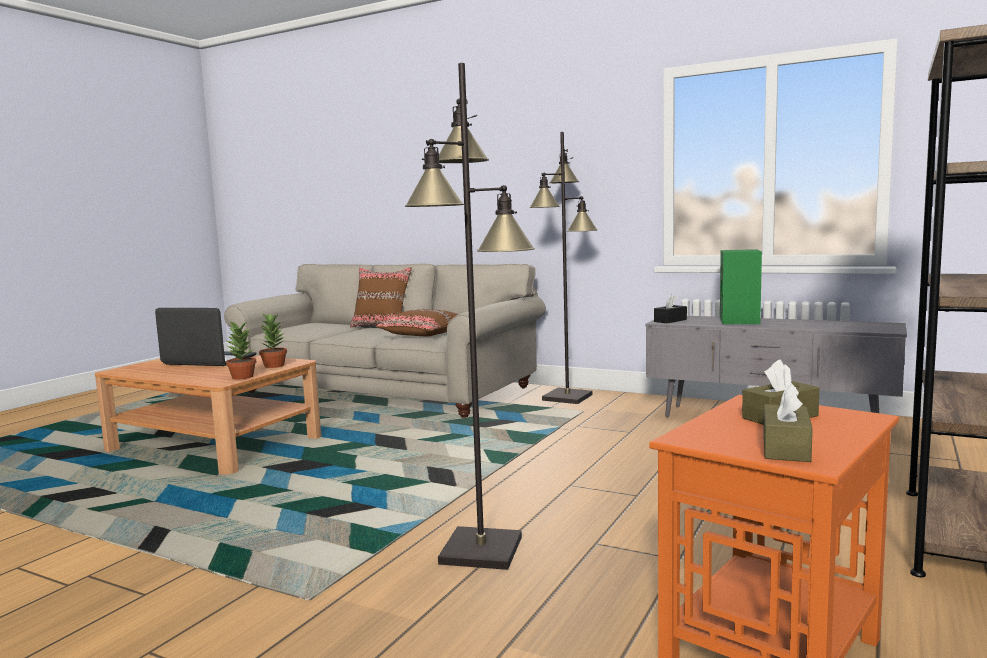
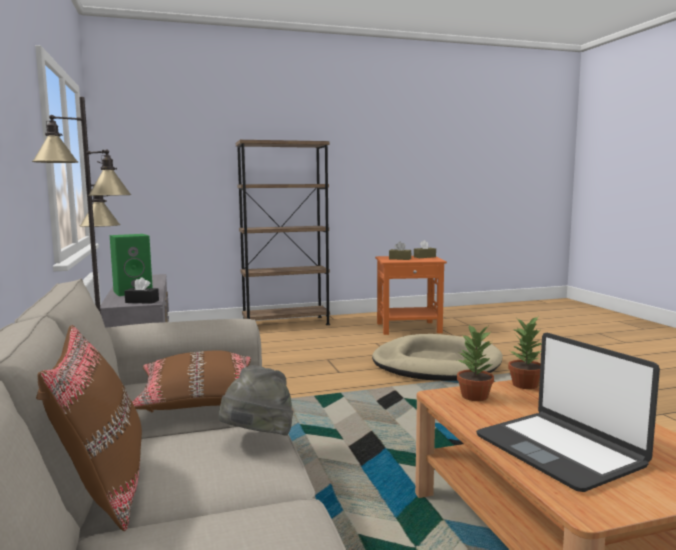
camera: 135 degrees left, 0 degrees up
(360, 338) = (257, 440): none -> grey hat
(482, 550) = (436, 364): black floor lamp -> beige dog bed

